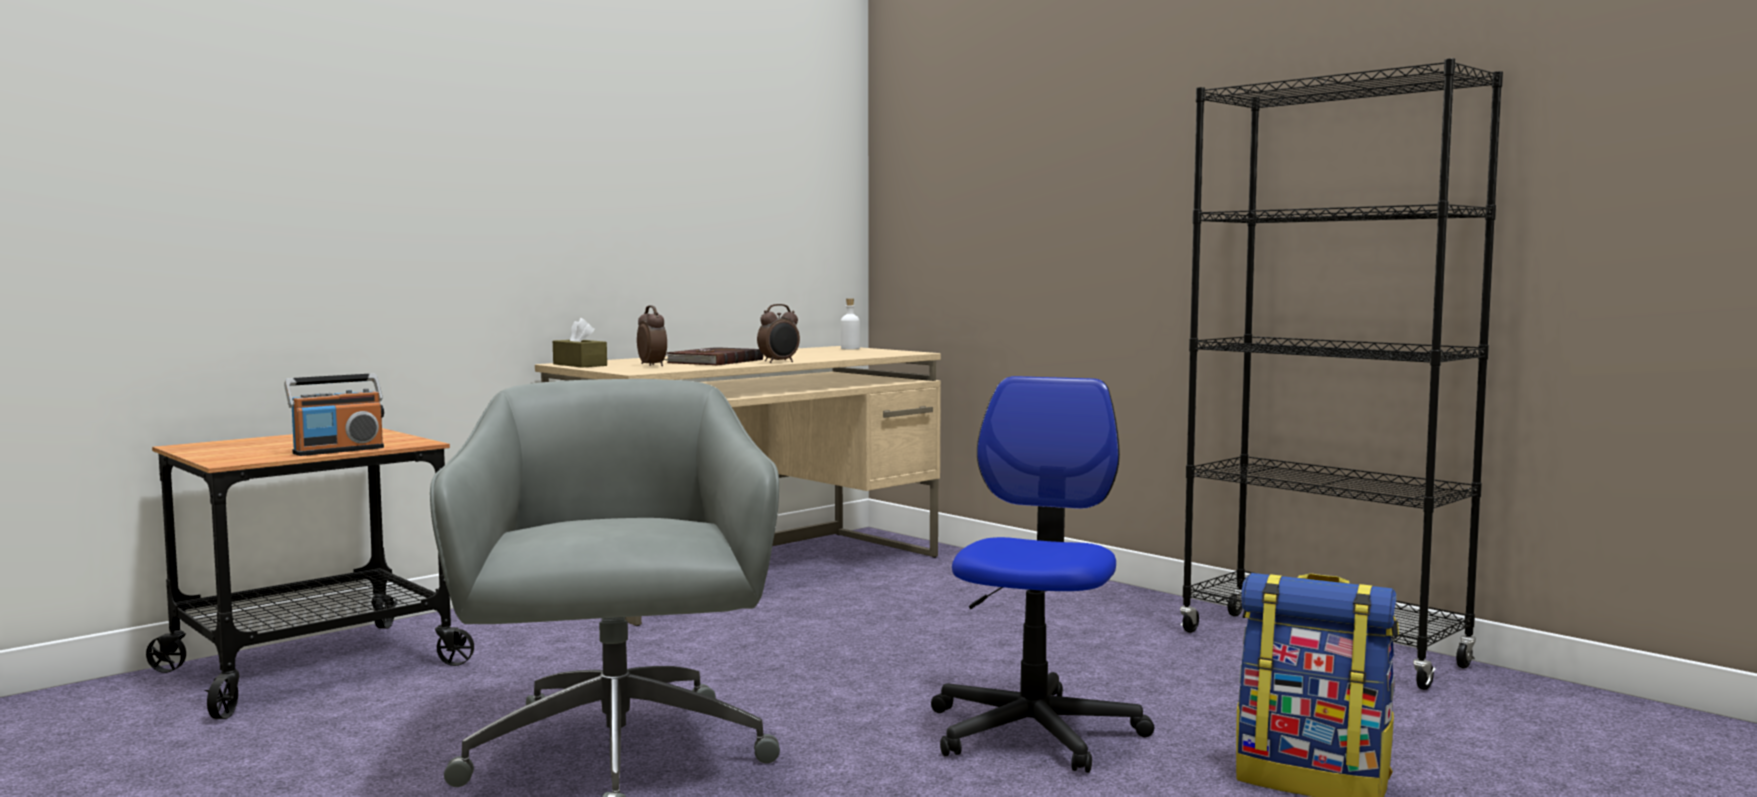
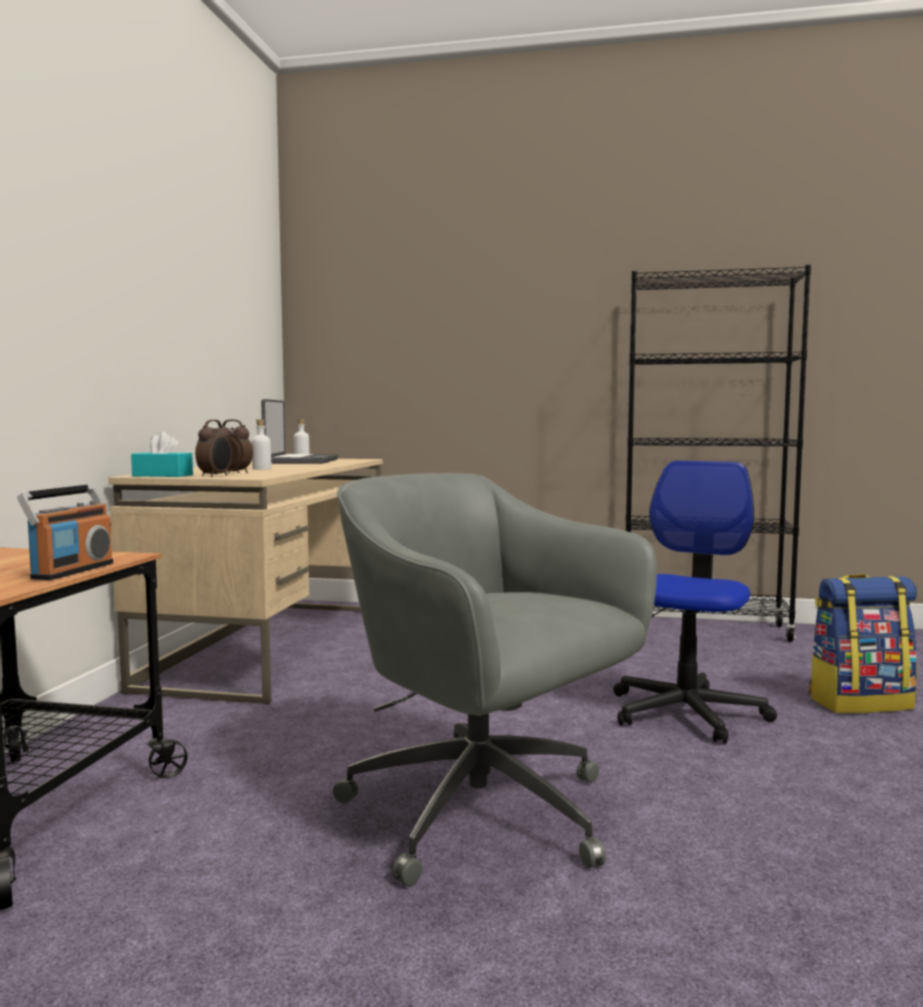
camera: 35 degrees left, 0 degrees up
(580, 365) = (162, 475): brown tissue box -> turquoise tissue box
(713, 361) = (261, 469): brown book -> white bottle
(779, 362) = (318, 467): alarm clock -> alarm clock (215, 476)
(821, 352) = (300, 461): none -> laptop
(1034, 732) = (686, 713): office chair -> office chair turned 45 degrees clockwise

